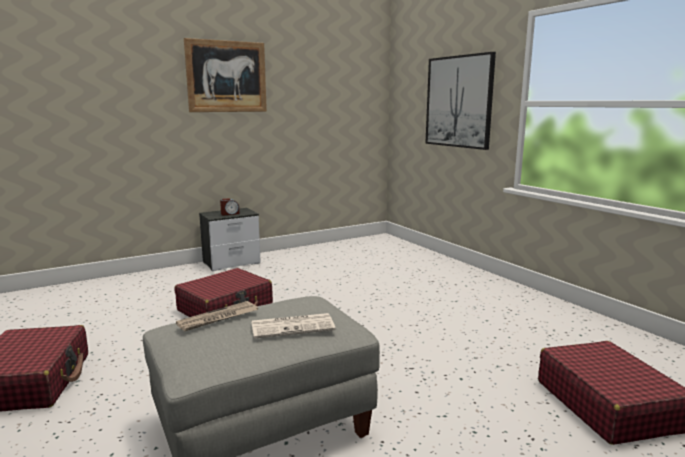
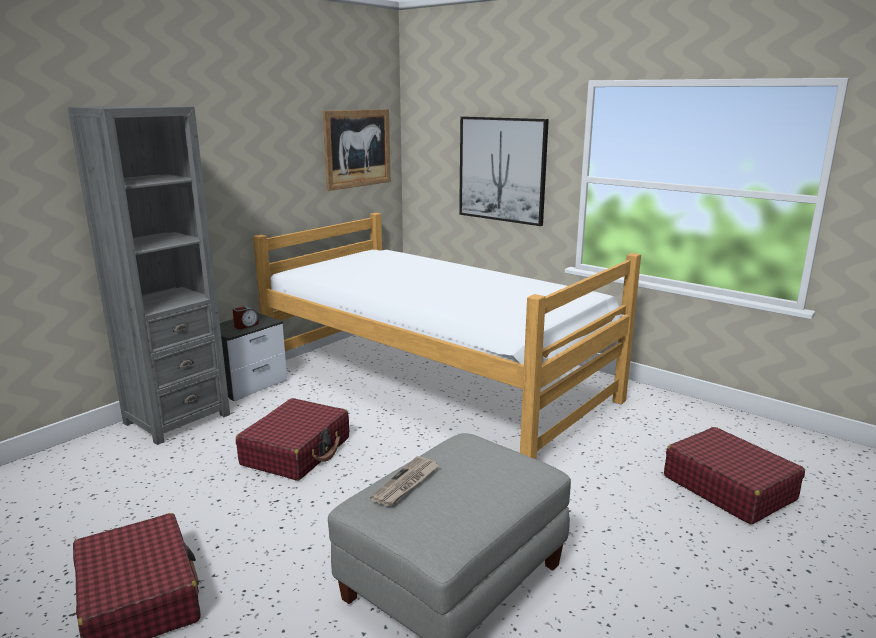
camera: 20 degrees left, 5 degrees up
(165, 276) = (177, 419): none -> grey bookcase
(226, 76) = (223, 148): picture -> picture (357, 148)
(293, 326) = (490, 477): newspaper -> none
(373, 279) = (435, 383): none -> bed

